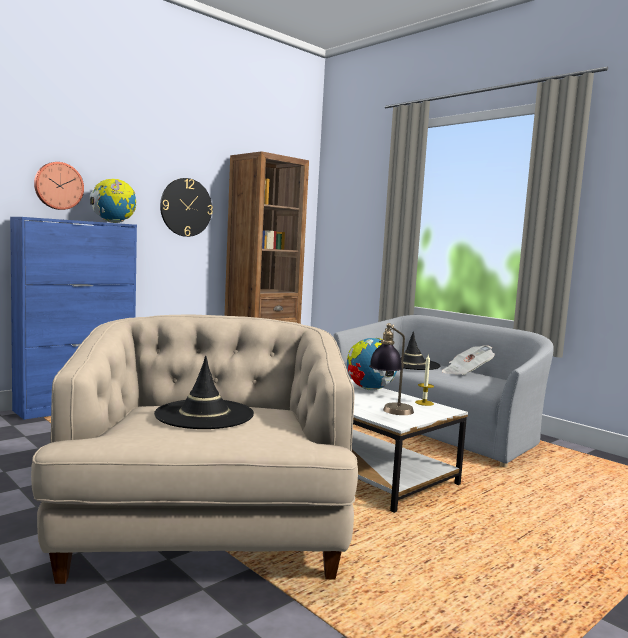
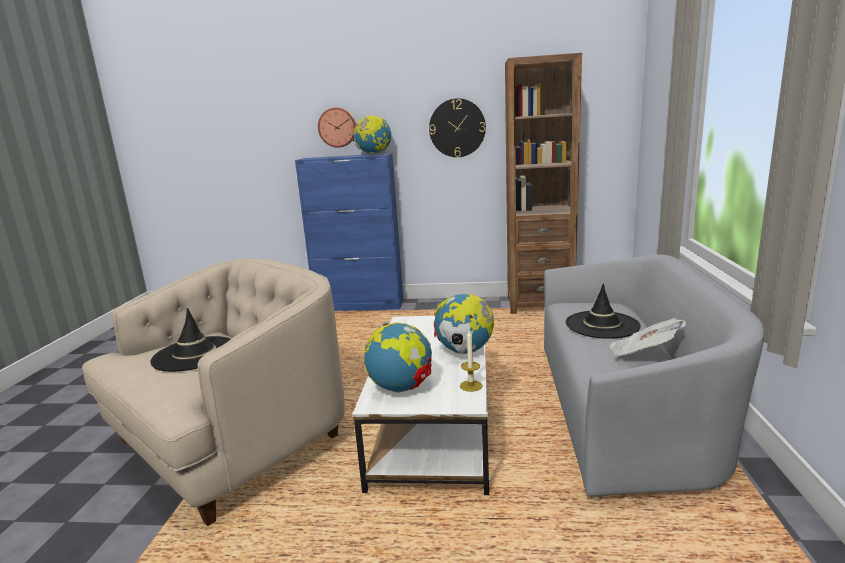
camera: 50 degrees right, 10 degrees up
(390, 413) = (401, 388): table lamp -> globe

